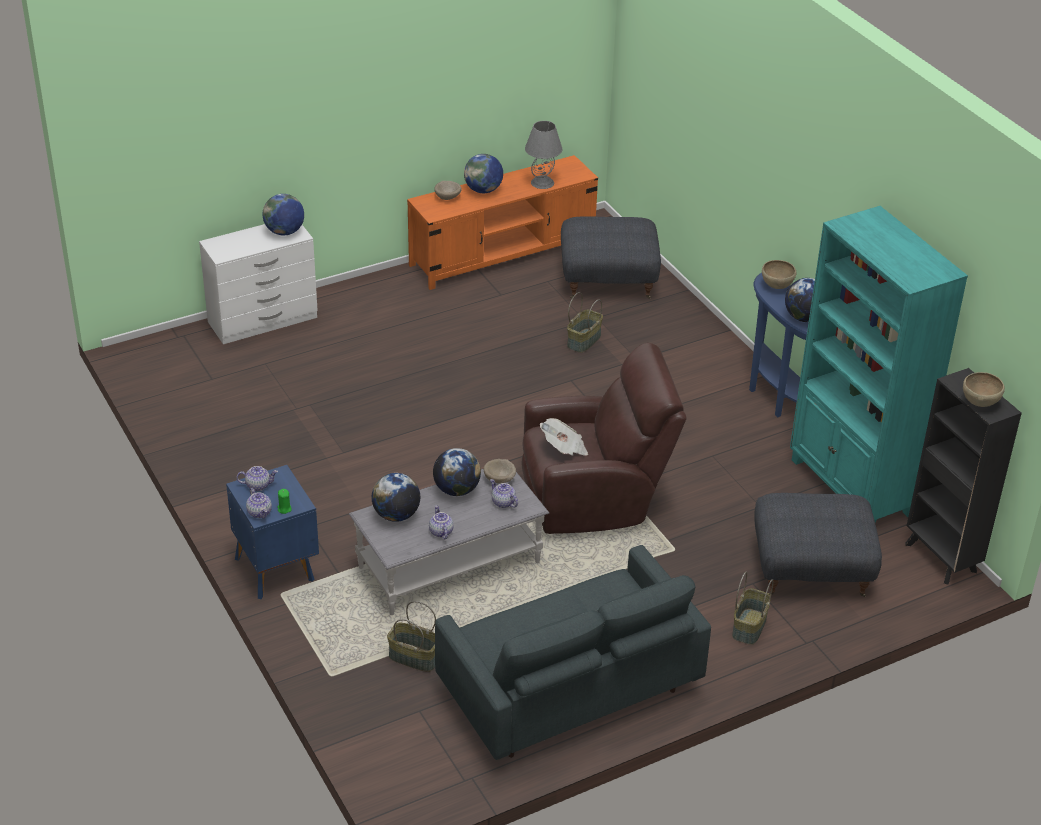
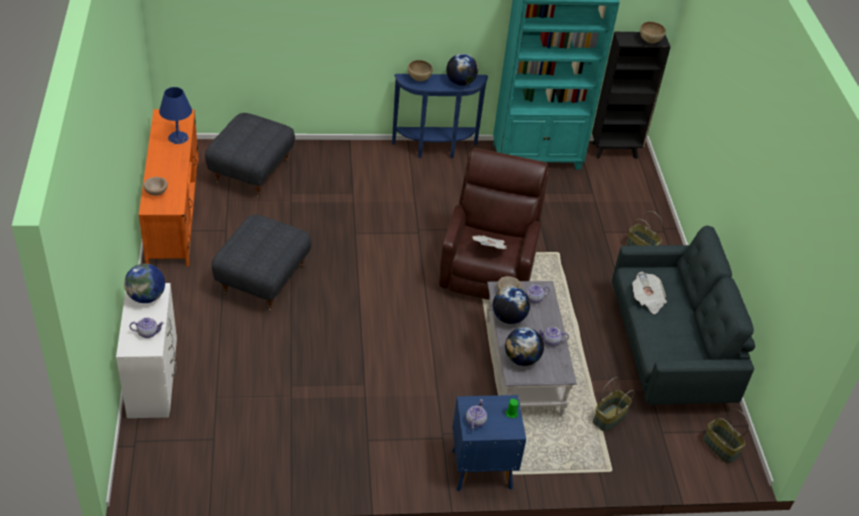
camera: 70 degrees left, 5 degrees up
(260, 512) = (509, 429): teapot -> teapot (148, 333)
(483, 190) = (162, 170): globe -> none
(542, 183) = (178, 137): grey table lamp -> blue table lamp
(576, 601) = (647, 300): none -> newspaper
(583, 340) = (313, 210): basket -> basket (720, 447)
(811, 570) = (603, 203): grey ottoman -> grey ottoman (262, 279)

